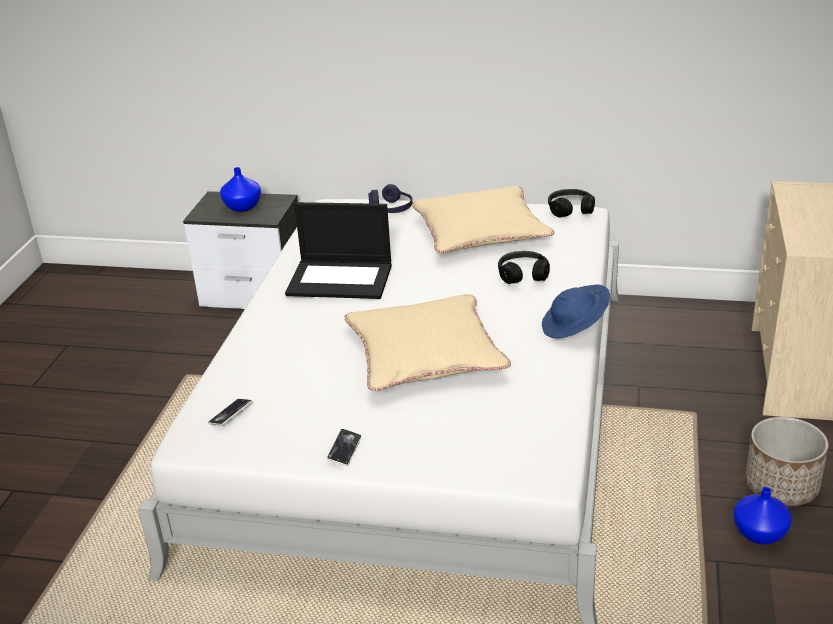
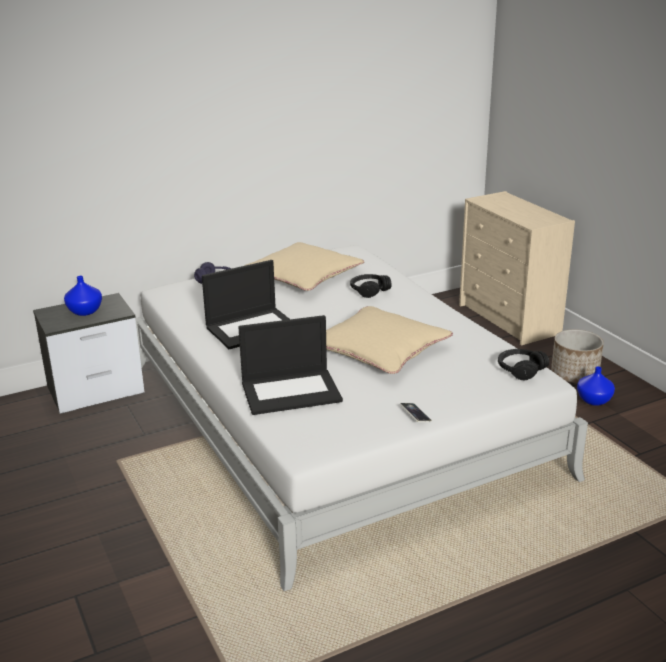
camera: 40 degrees left, 5 degrees down
(230, 414) = (307, 427): phone -> none
(272, 368) = (292, 391): none -> laptop
(570, 209) = (342, 249): black headphones -> black headphones (520, 370)
(575, 327) = (441, 308): blue hat -> none

